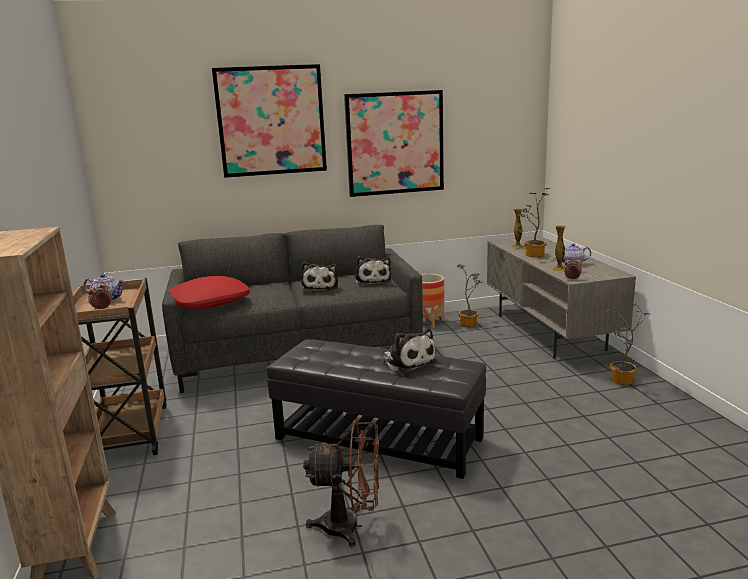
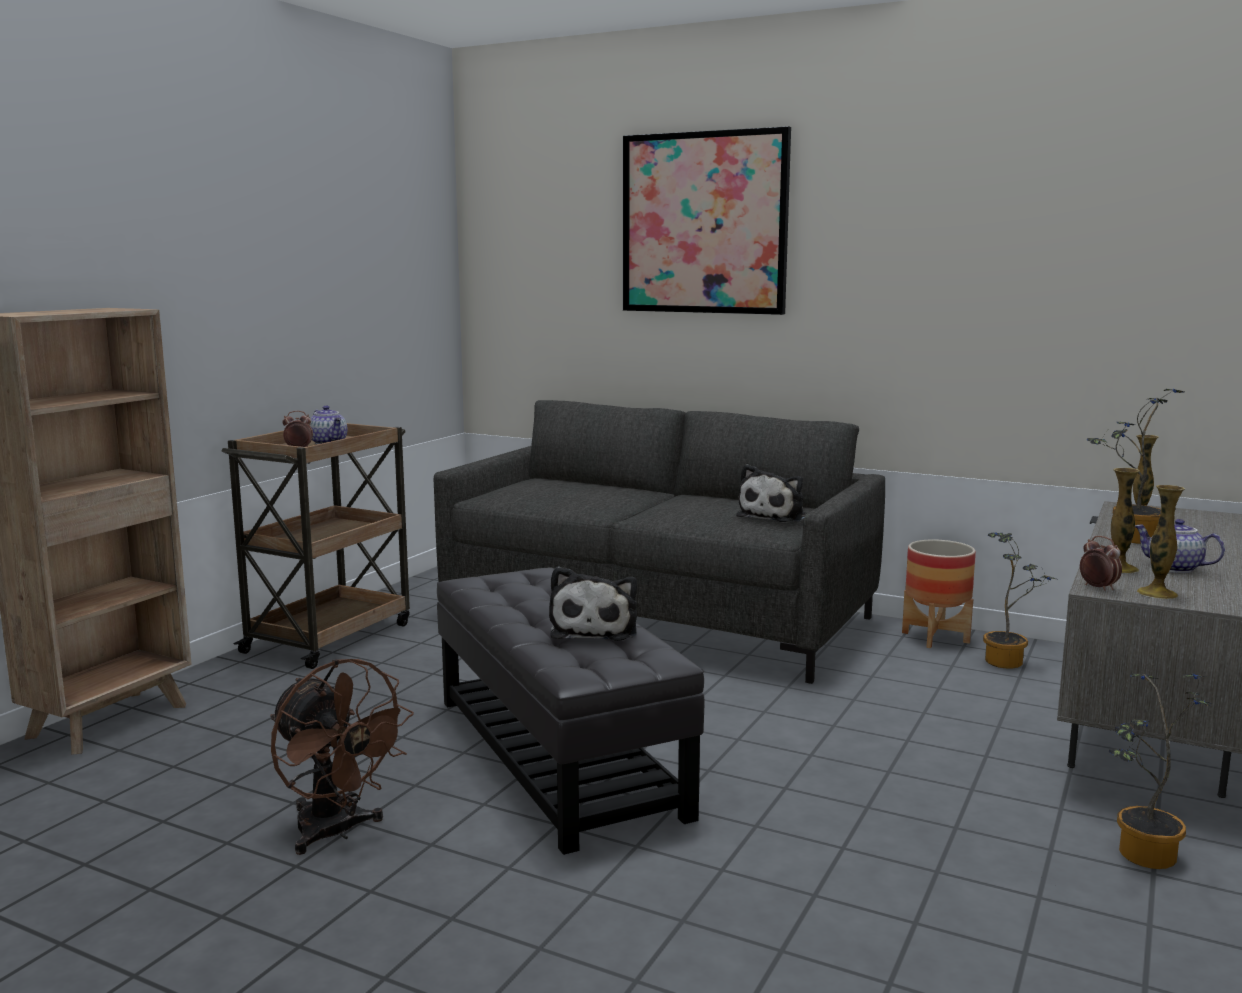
camera: 40 degrees right, 5 degrees down
(209, 302) = (514, 492): red pillow -> none
(320, 287) = (683, 506): plush toy -> none
(395, 143) = (918, 275): picture -> none
(591, 276) = (1157, 594): none -> vase

